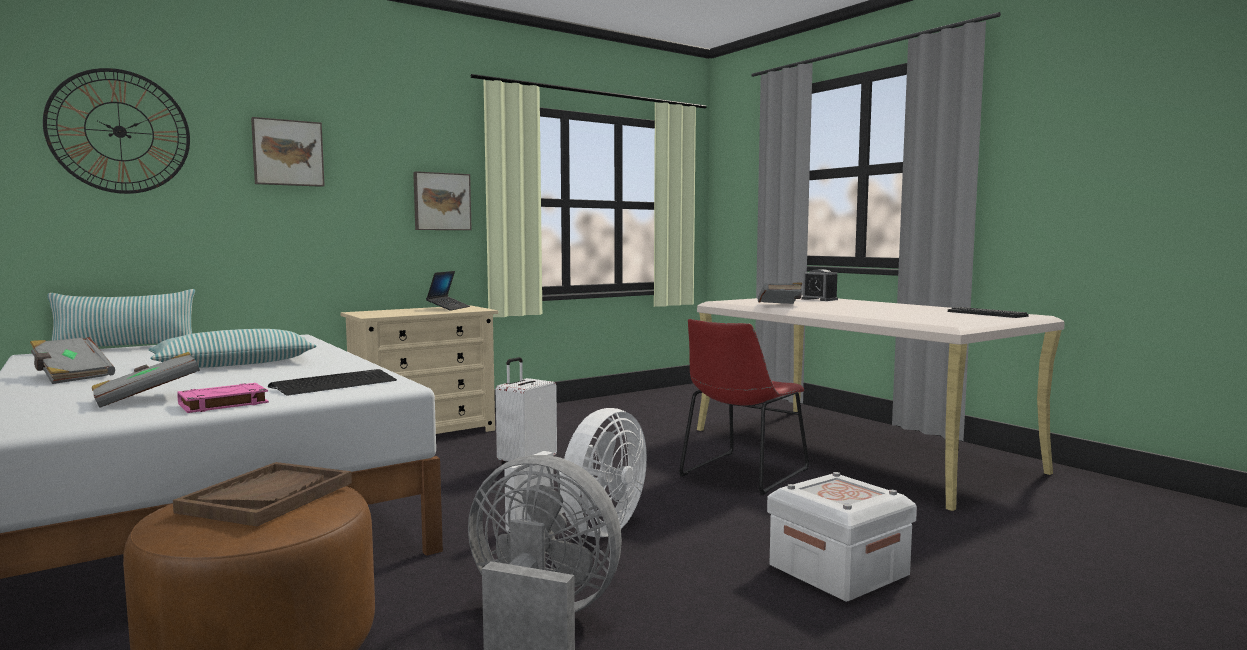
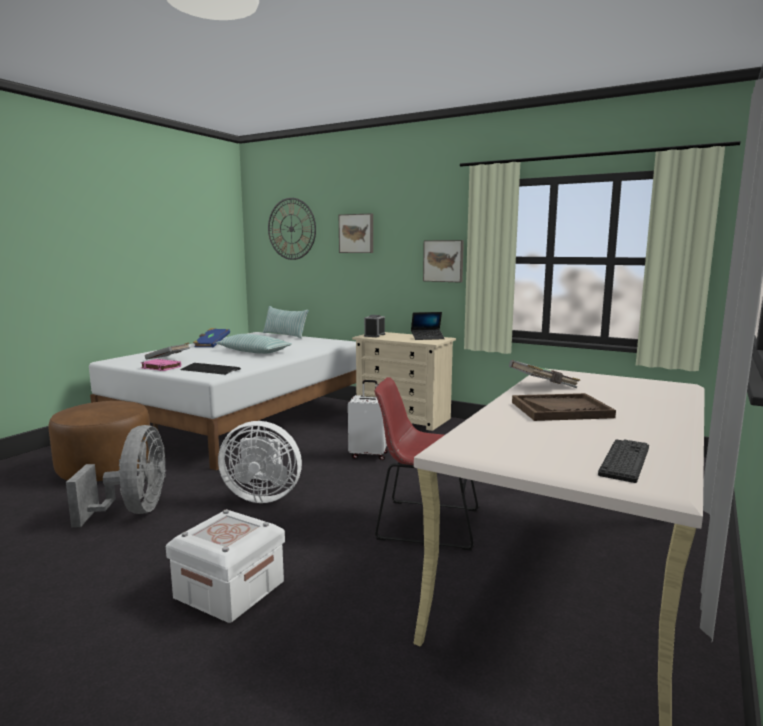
camera: 65 degrees right, 5 degrees up
(71, 376) = (211, 345): grey book -> blue book
(267, 497) = (104, 407): brown tray -> brown tray (561, 410)
(819, 299) = (653, 392): alarm clock -> alarm clock (374, 335)

